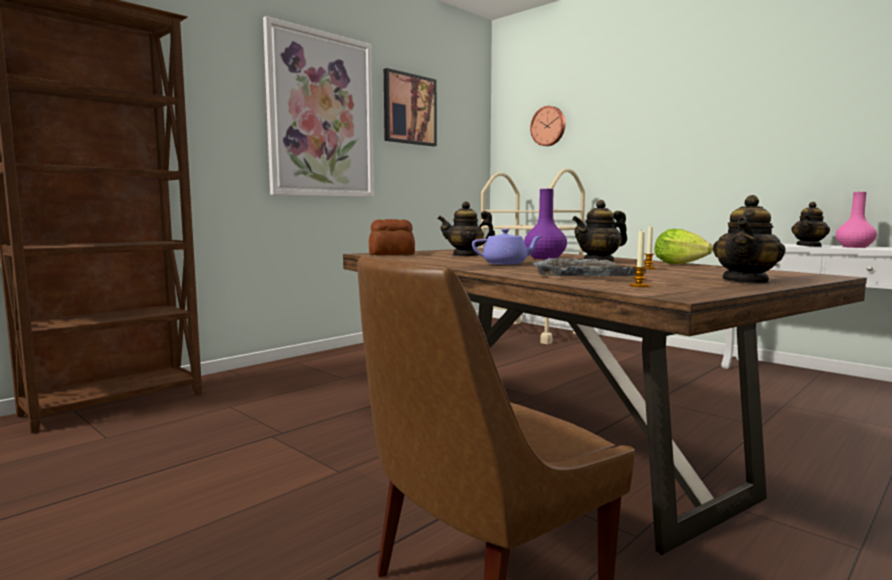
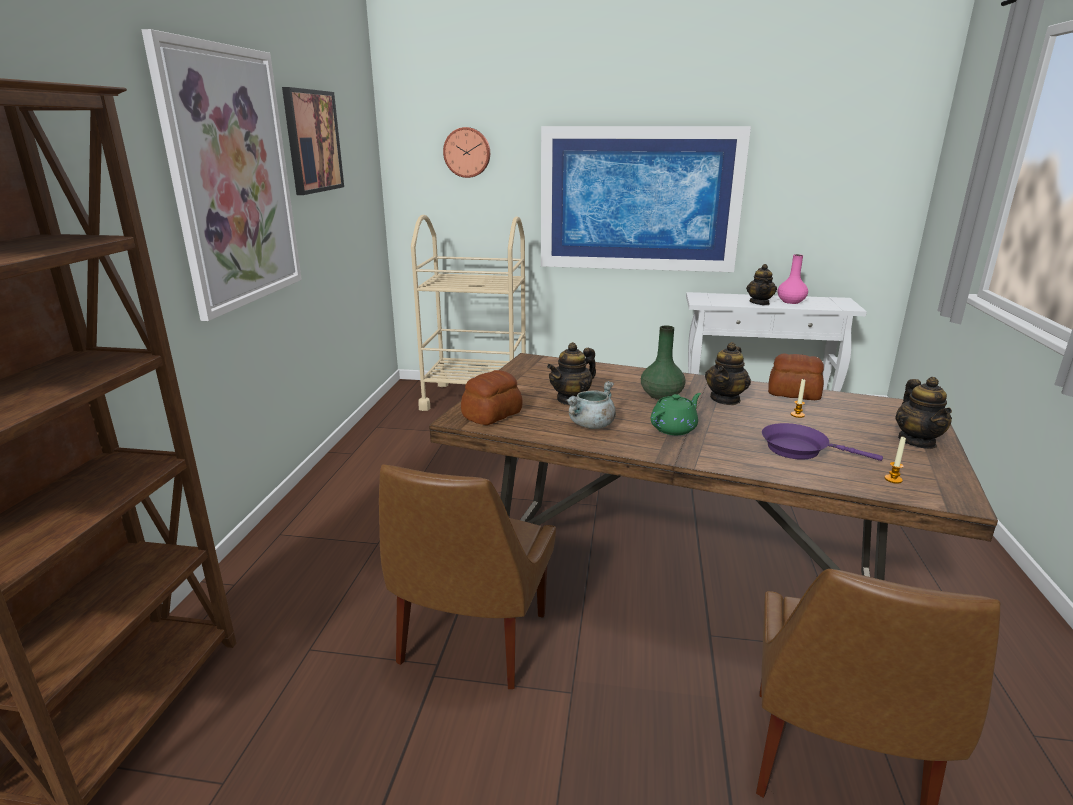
camera: 35 degrees left, 15 degrees up
(319, 430) = (471, 642): none -> brown chair
(445, 259) = (591, 425): none -> grey cooking pot
(506, 263) = (674, 428): purple teapot -> green teapot
(544, 258) = (661, 395): purple vase -> green vase
(589, 274) = (799, 449): grey tray -> purple frying pan
(683, 264) = (793, 393): lettuce -> bread
(690, 152) = (639, 199): none -> picture

